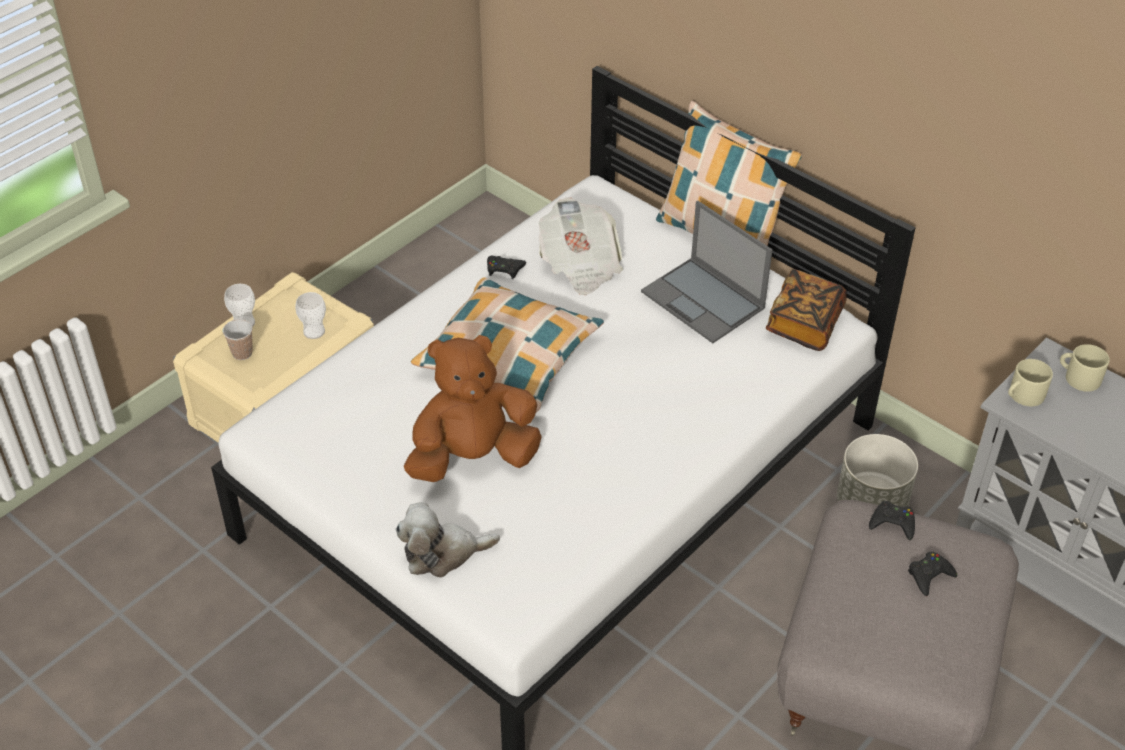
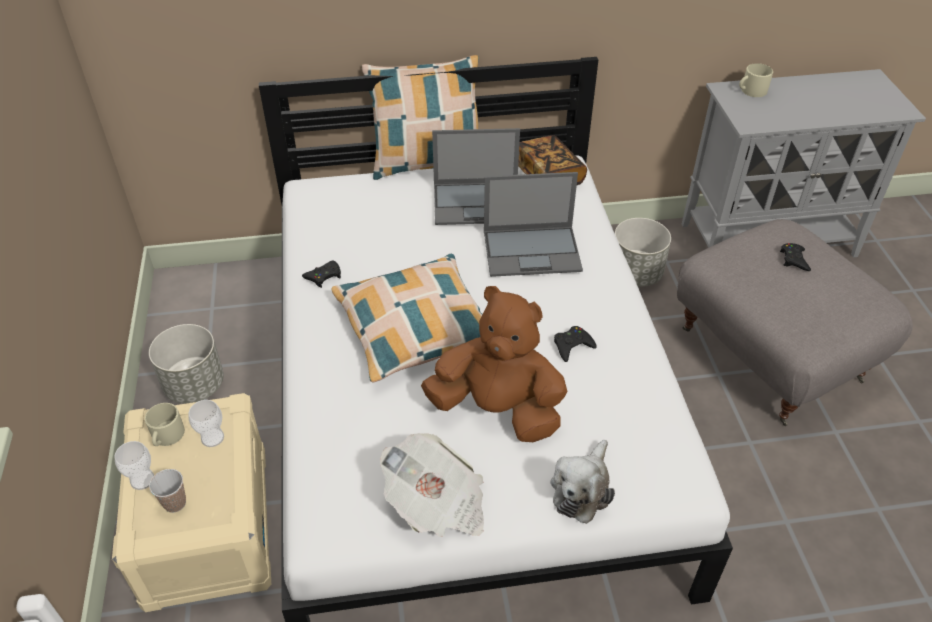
camera: 50 degrees left, 0 degrees up
(399, 303) = (195, 385): none -> grey planter
(473, 457) = (498, 409): brown plush toy -> brown plush toy turned 90 degrees clockwise
(580, 265) = (369, 237): newspaper -> newspaper (437, 504)
(682, 372) = (533, 251): none -> laptop
(893, 523) = (737, 248): black game controller -> black game controller (572, 346)
(1023, 395) = (747, 116): beige mug -> beige mug (166, 436)

